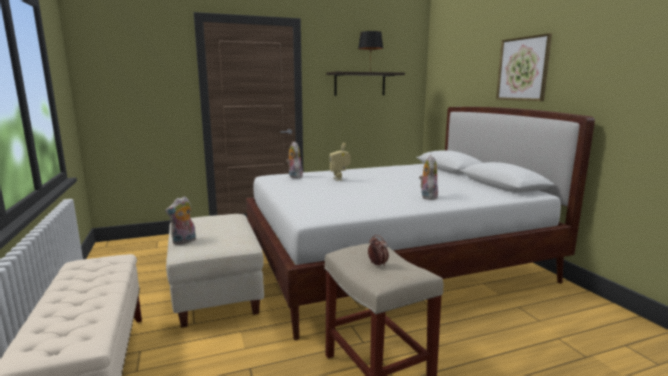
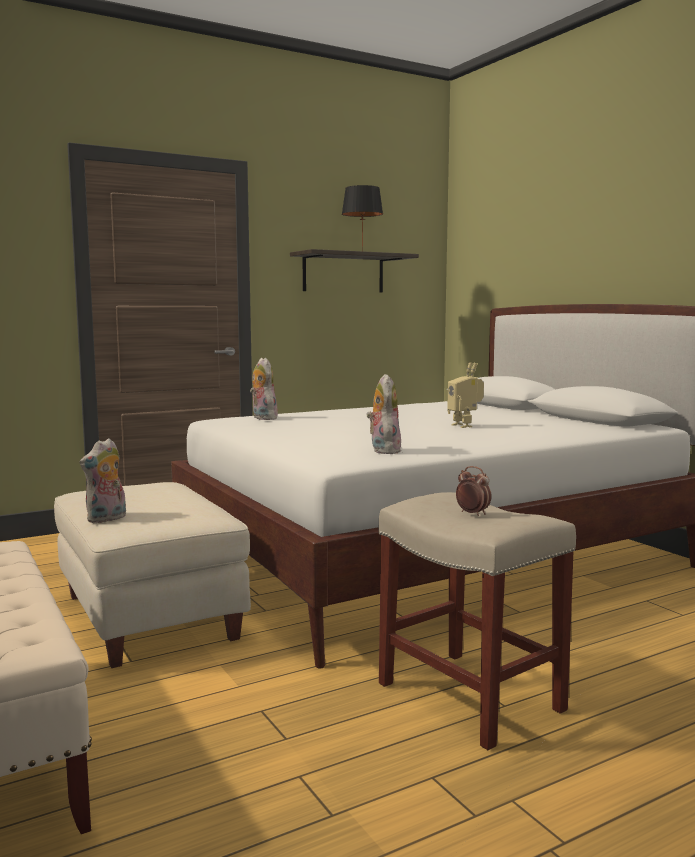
camera: 10 degrees left, 5 degrees down
(340, 179) = (342, 418): toy robot -> toy robot (465, 425)
(427, 197) = (498, 435): plush toy -> plush toy (383, 450)
(523, 69) = (612, 244): picture -> none

